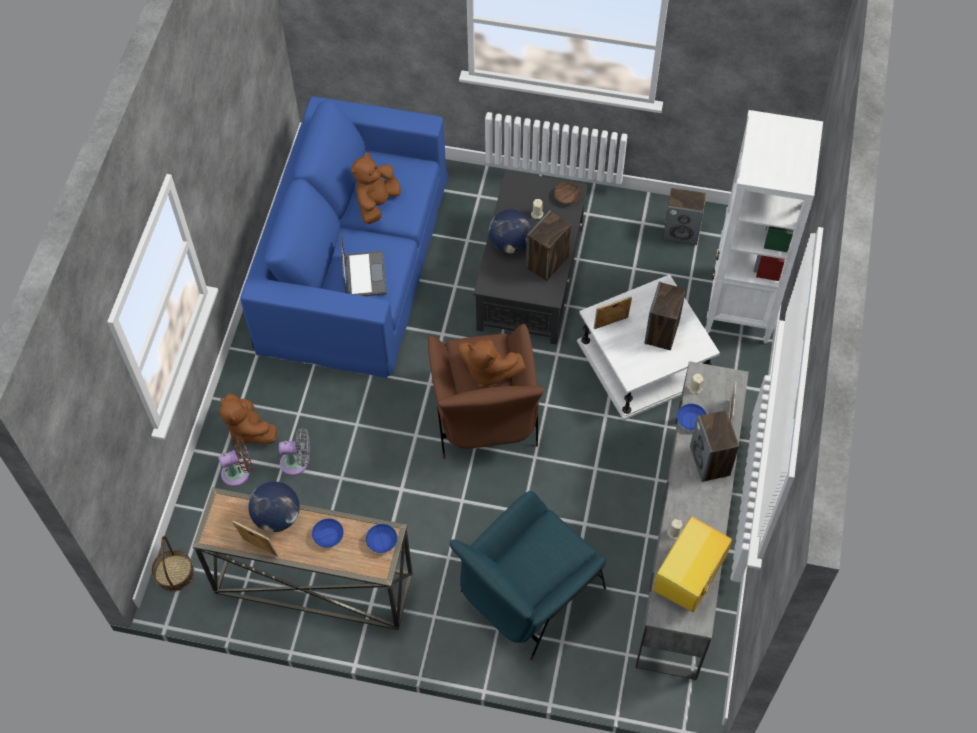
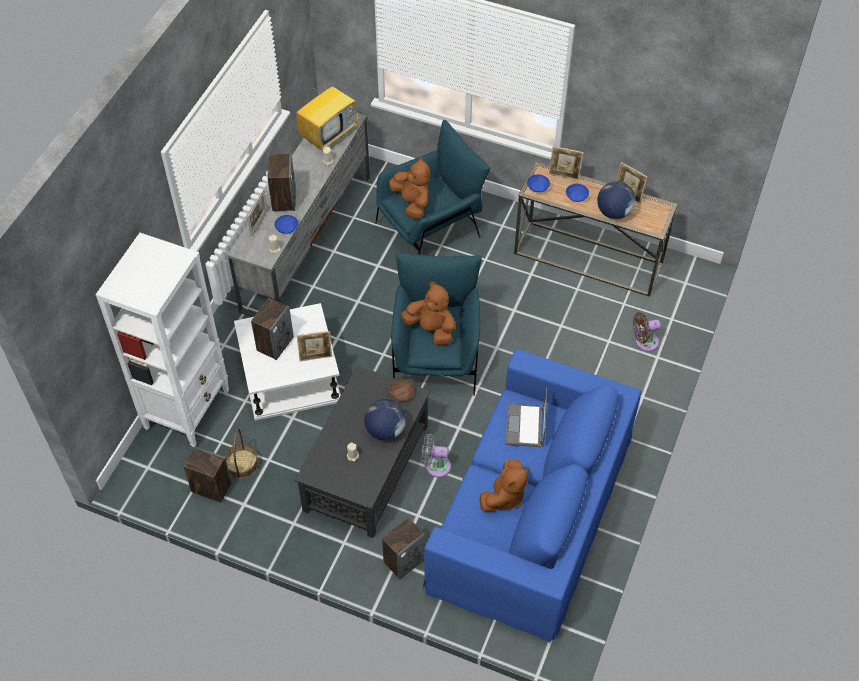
camera: 170 degrees left, 5 degrees down
(174, 573) = (694, 280): basket -> basket (241, 464)
(248, 429) = (635, 374): brown plush toy -> brown plush toy (412, 203)
(297, 462) = (595, 342): grey fan -> grey fan (435, 466)
(348, 566) = (564, 175): none -> picture frame
(484, 413) = (436, 355): brown armchair -> blue armchair
(547, 263) = (356, 406): speaker -> speaker (404, 560)
(566, 197) = (320, 468): brown bowl -> brown bowl (402, 393)

